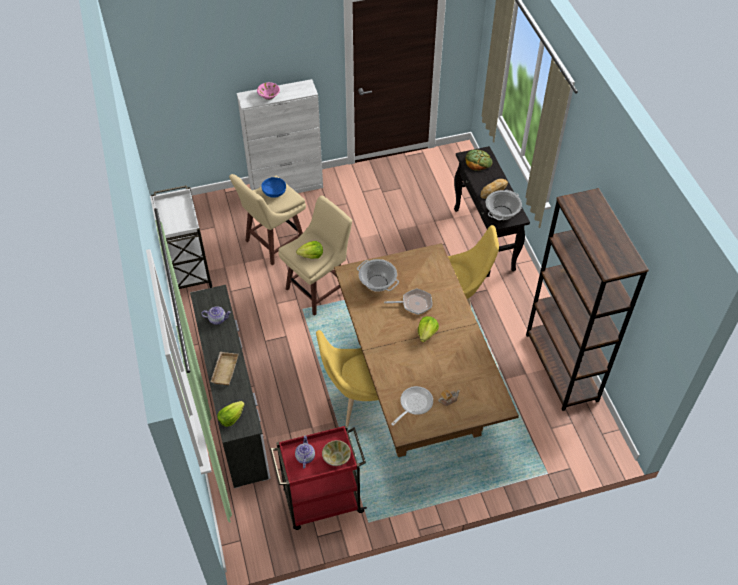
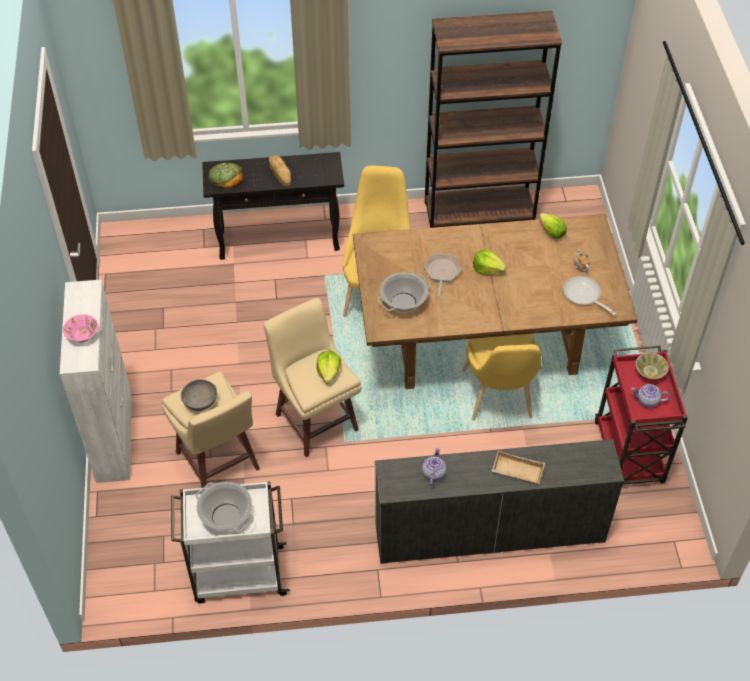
camera: 80 degrees left, 0 degrees up
(231, 418) = (590, 469): lettuce -> lettuce (551, 232)
(274, 193) = (200, 401): blue bowl -> grey bowl
(502, 213) = (319, 172): cooking pot -> cooking pot (226, 516)

